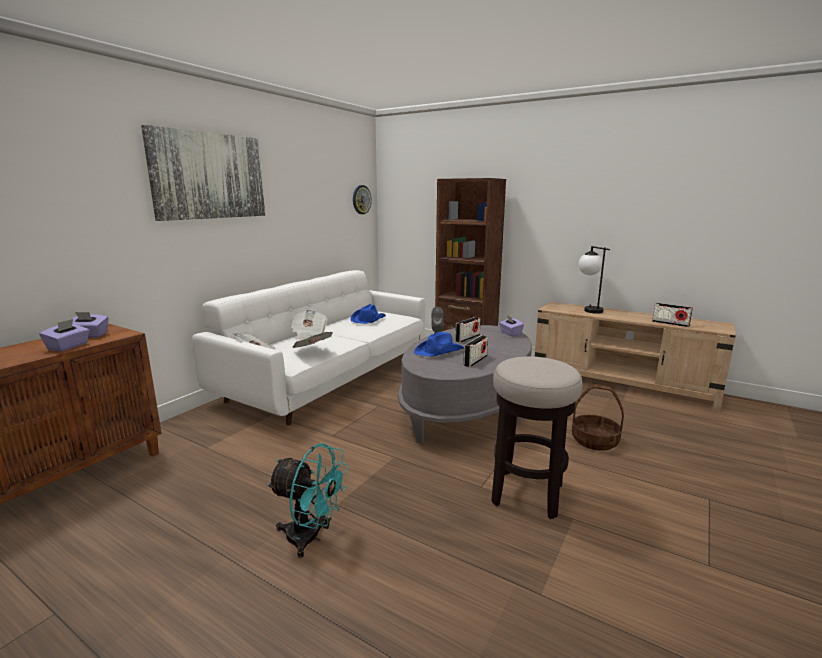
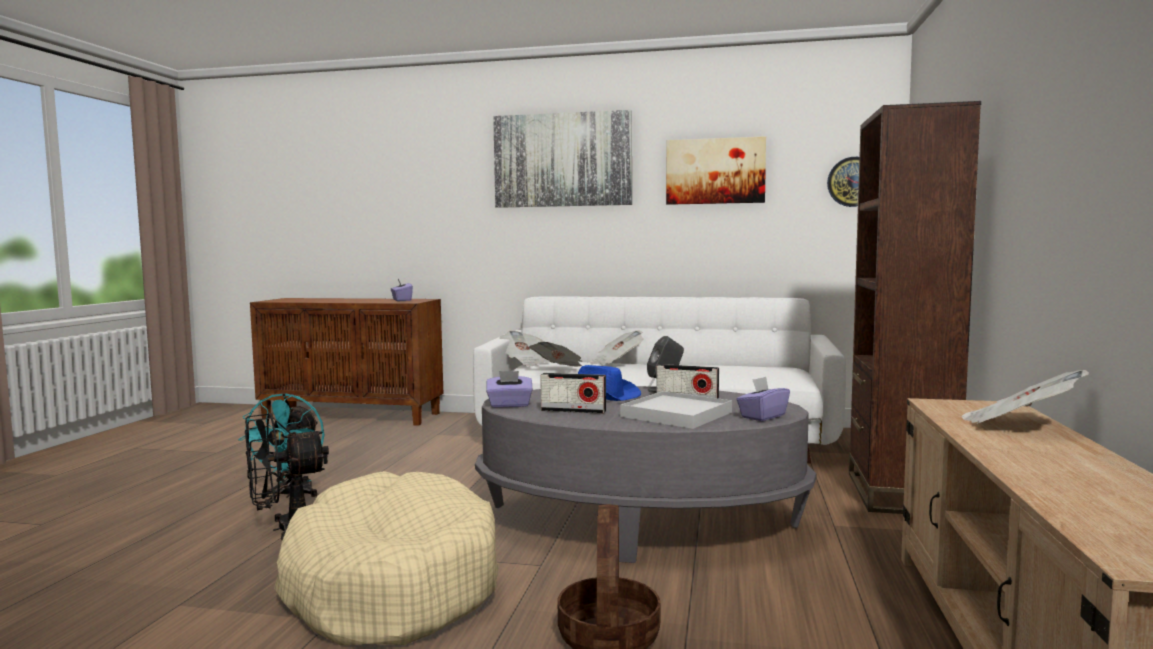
camera: 70 degrees right, 10 degrees down
(68, 347) = (371, 301): purple tissue box -> purple tissue box (509, 405)
(305, 191) = (715, 171): none -> picture
(368, 319) = (728, 368): blue hat -> none
(404, 539) = (286, 528): none -> black fan
(498, 344) = (676, 415): none -> white tray
(527, 493) = (391, 584): stool -> beige dog bed
(588, 309) = (1018, 426): table lamp -> newspaper
(670, 323) = (1057, 494): radio -> none

